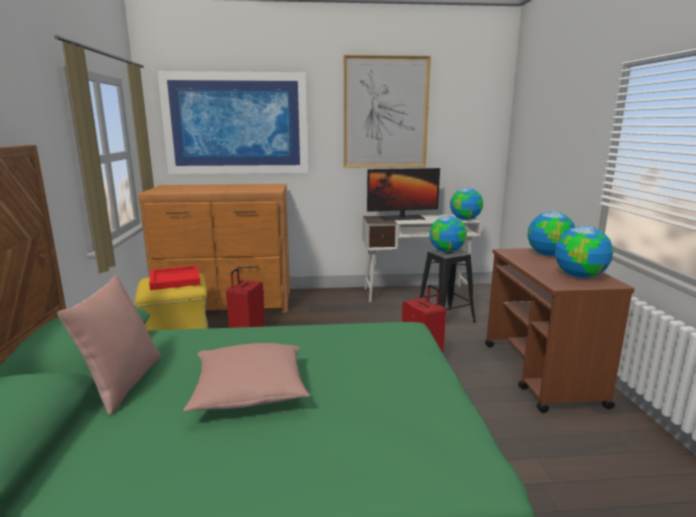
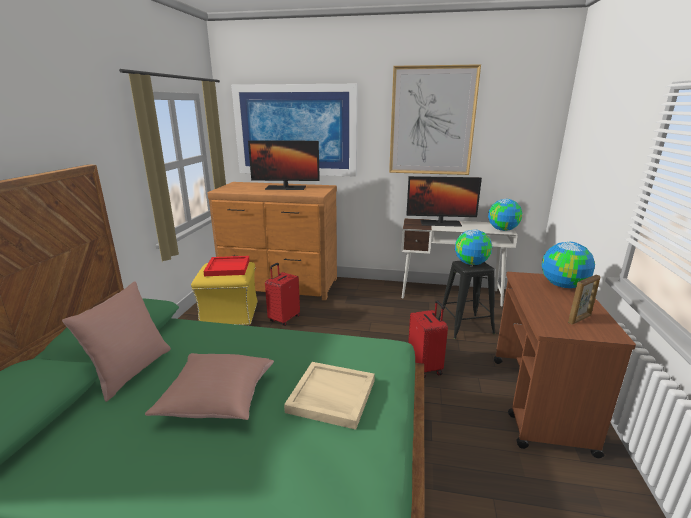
camera: 15 degrees right, 5 degrees up
(231, 187) = (285, 188): none -> monitor
(374, 373) = (331, 396): none -> beige tray
(579, 276) = (580, 319): globe -> picture frame

